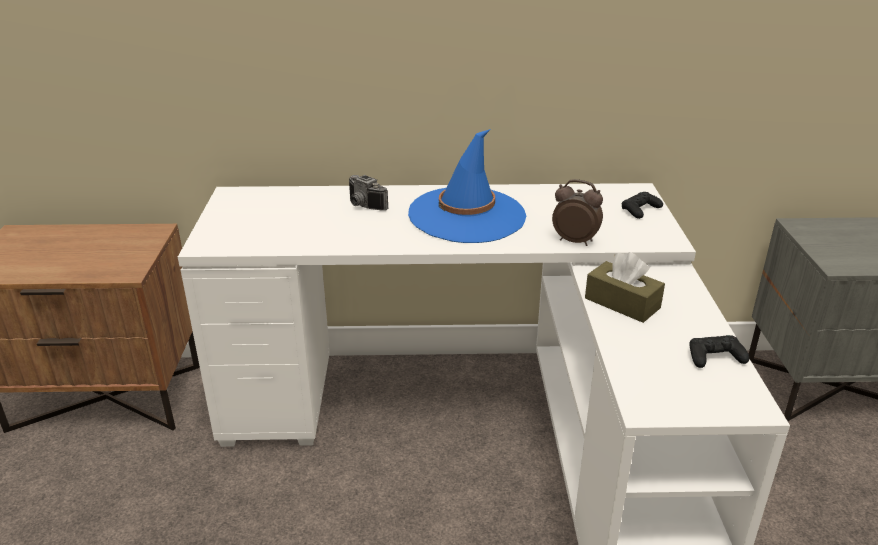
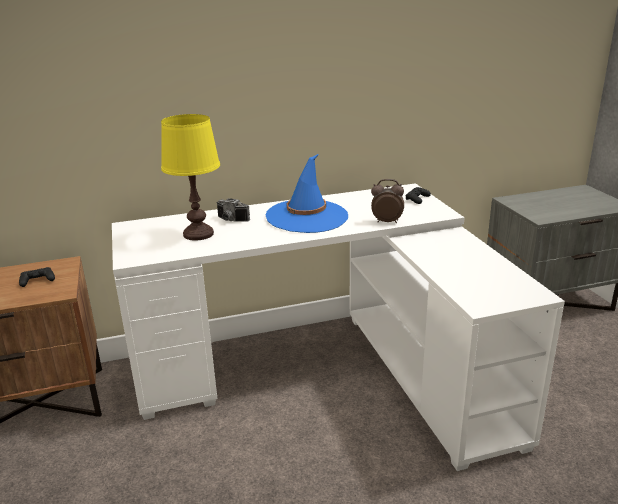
camera: 15 degrees left, 5 degrees down
(310, 221) = (198, 234): none -> yellow table lamp
(622, 303) = (432, 253): brown tissue box -> none
(715, 357) = (504, 273): black game controller -> black game controller (37, 280)

